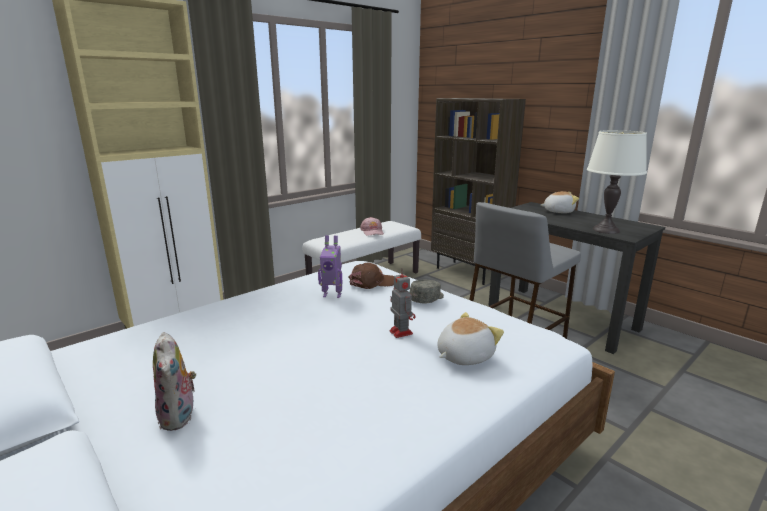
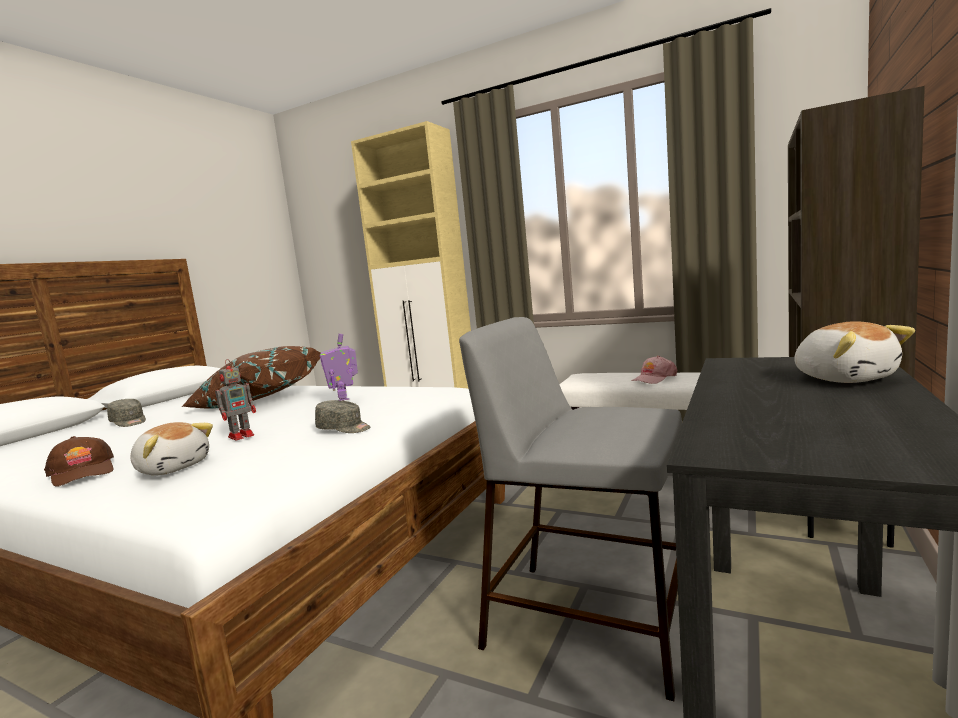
camera: 70 degrees right, 10 degrees down
(180, 417) = (129, 422): plush toy -> grey cap
(237, 331) = (258, 401): none -> brown pillow
(372, 282) = (385, 403): brown cap -> brown cap (83, 472)
(606, 230) = (745, 427): white table lamp -> none

